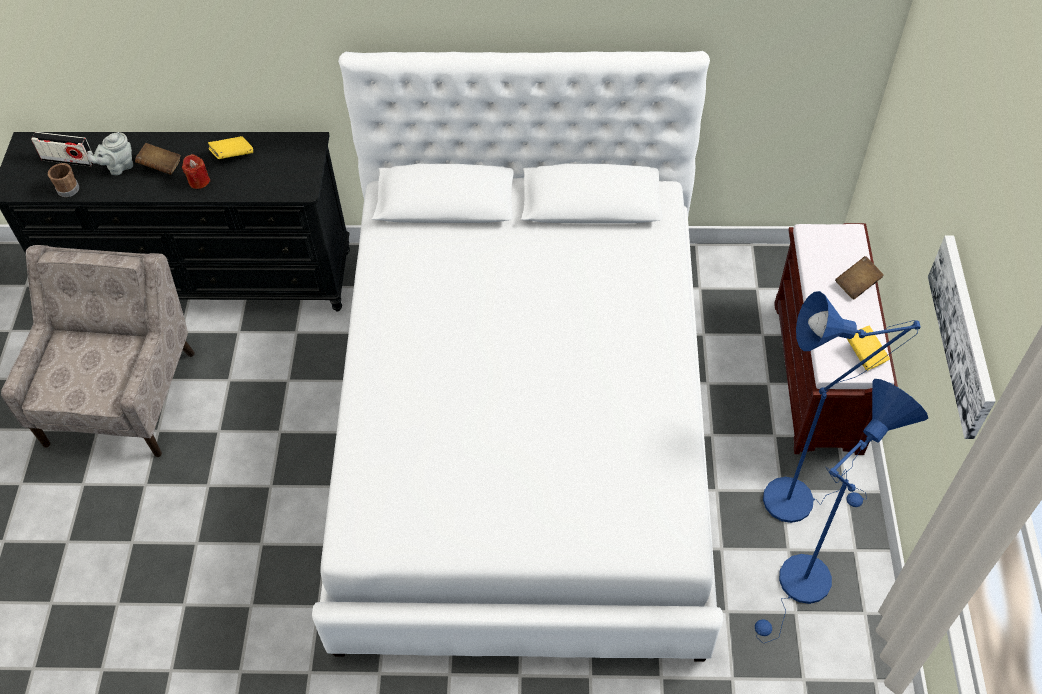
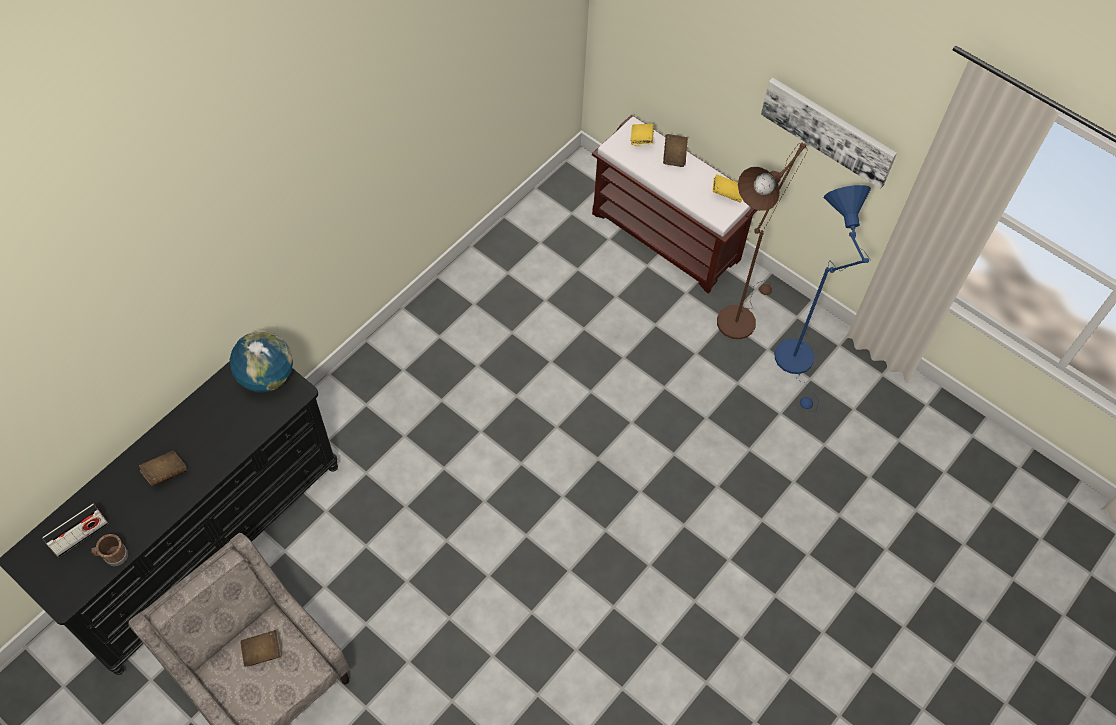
camera: 55 degrees left, 5 degrees up
(101, 359) = (262, 652): none -> brown book
(118, 167) = (132, 503): grey teapot -> none
(199, 181) = (212, 455): red candle -> none
(232, 155) = (209, 416): yellow book -> yellow book (641, 140)
(299, 162) = (267, 376): none -> globe
(524, 430) = (553, 425): white bed -> none
(798, 498) = (739, 316): blue floor lamp -> brown floor lamp

